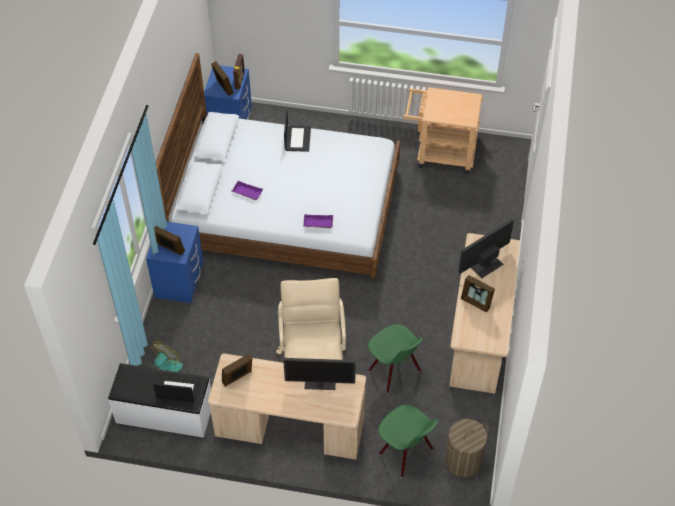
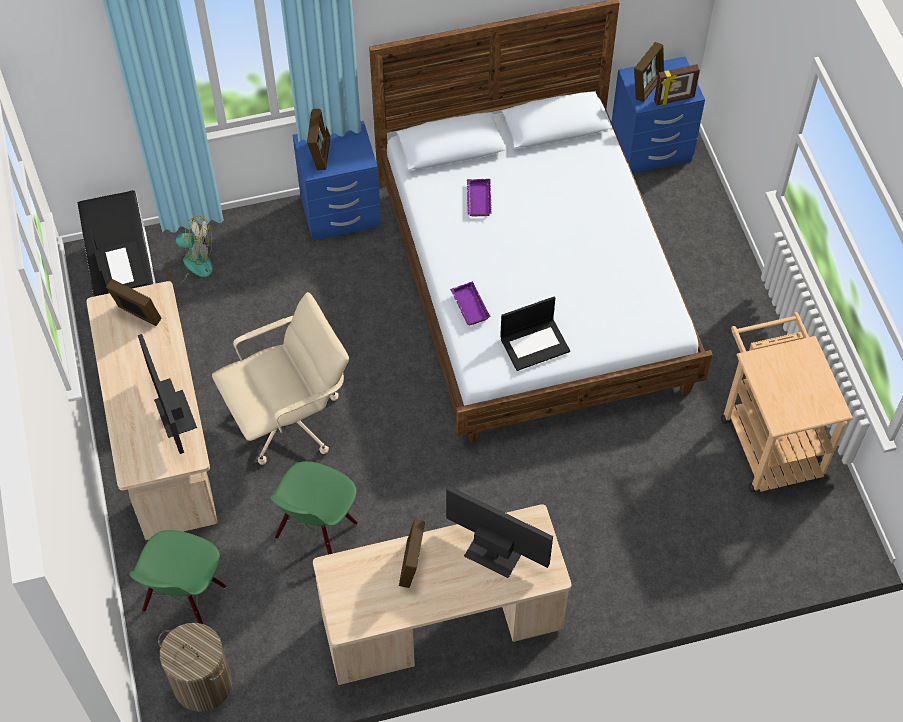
camera: 65 degrees right, 5 degrees up
(297, 138) = (617, 217): laptop -> laptop (535, 344)

